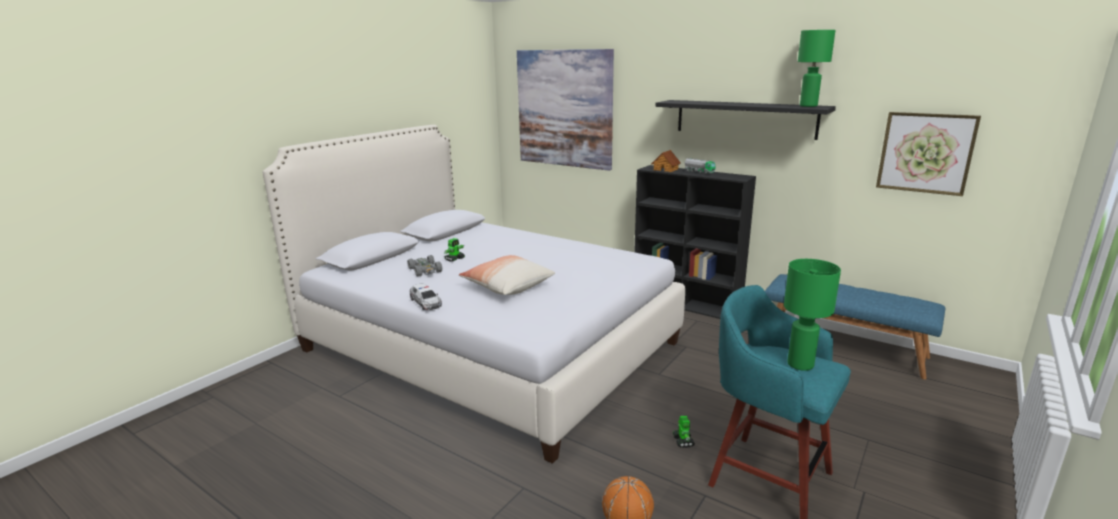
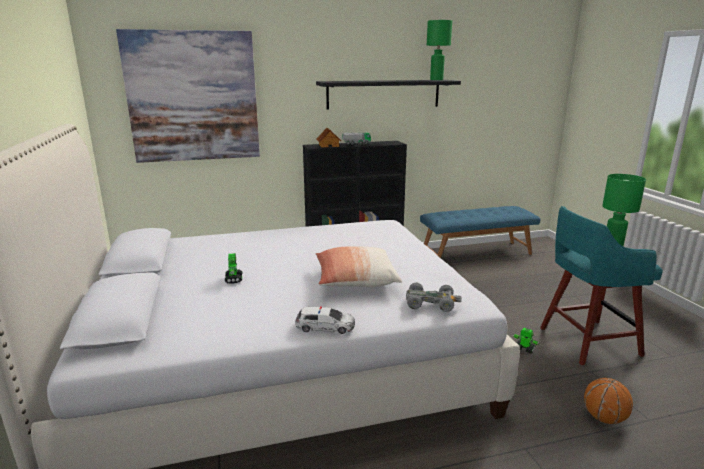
camera: 50 degrees left, 0 degrees up
(425, 270) = (235, 301): grey toy car -> grey toy car (431, 303)
(925, 153) = (500, 108): picture -> none

